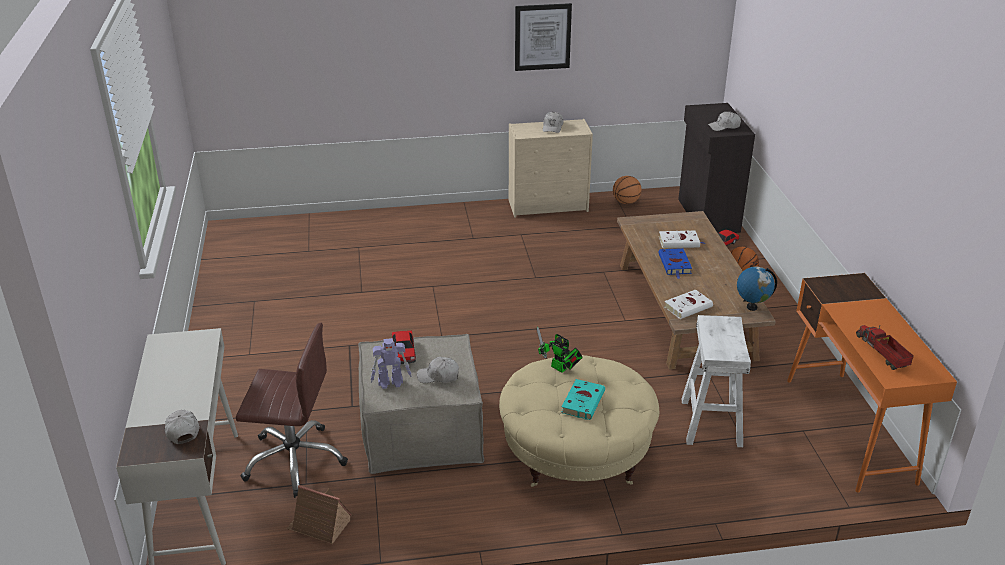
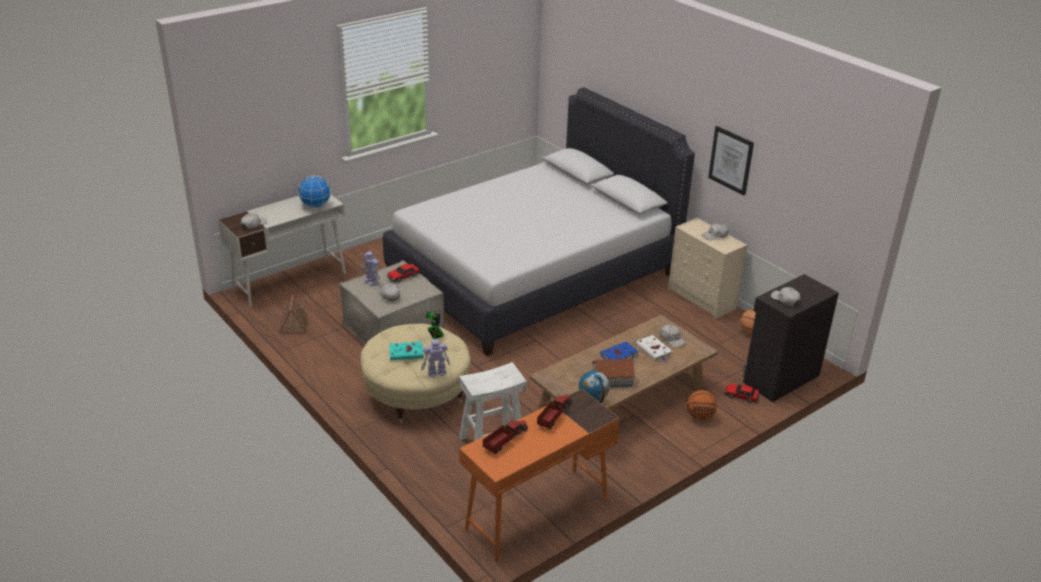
camera: 60 degrees right, 0 degrees up
(195, 354) = (315, 205): none -> globe
(295, 460) = (338, 298): brown office chair -> none
(402, 286) = (532, 274): none -> white bed
(641, 391) = (436, 373): none -> toy robot
(666, 226) = (672, 339): none -> white cap
(689, 306) = (565, 374): white book -> none
(714, 282) = (611, 379): none -> toy house
(847, 309) = (554, 416): none -> toy truck

